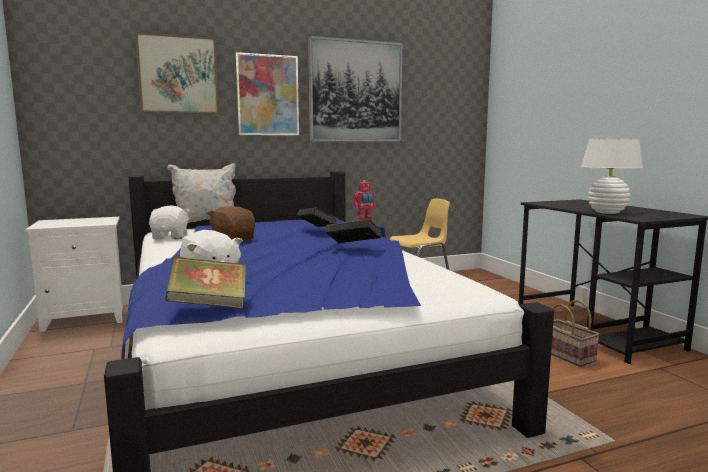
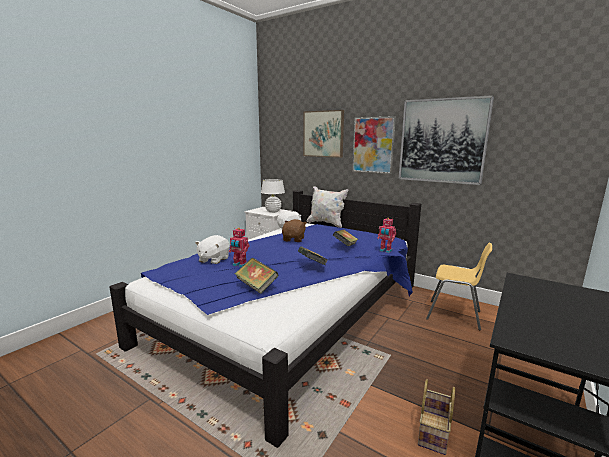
camera: 55 degrees right, 5 degrees up
(209, 305) = (166, 273): book -> book (256, 286)
(278, 268) = (239, 265): none -> toy robot
(607, 212) = (523, 317): white table lamp -> white table lamp (273, 211)

